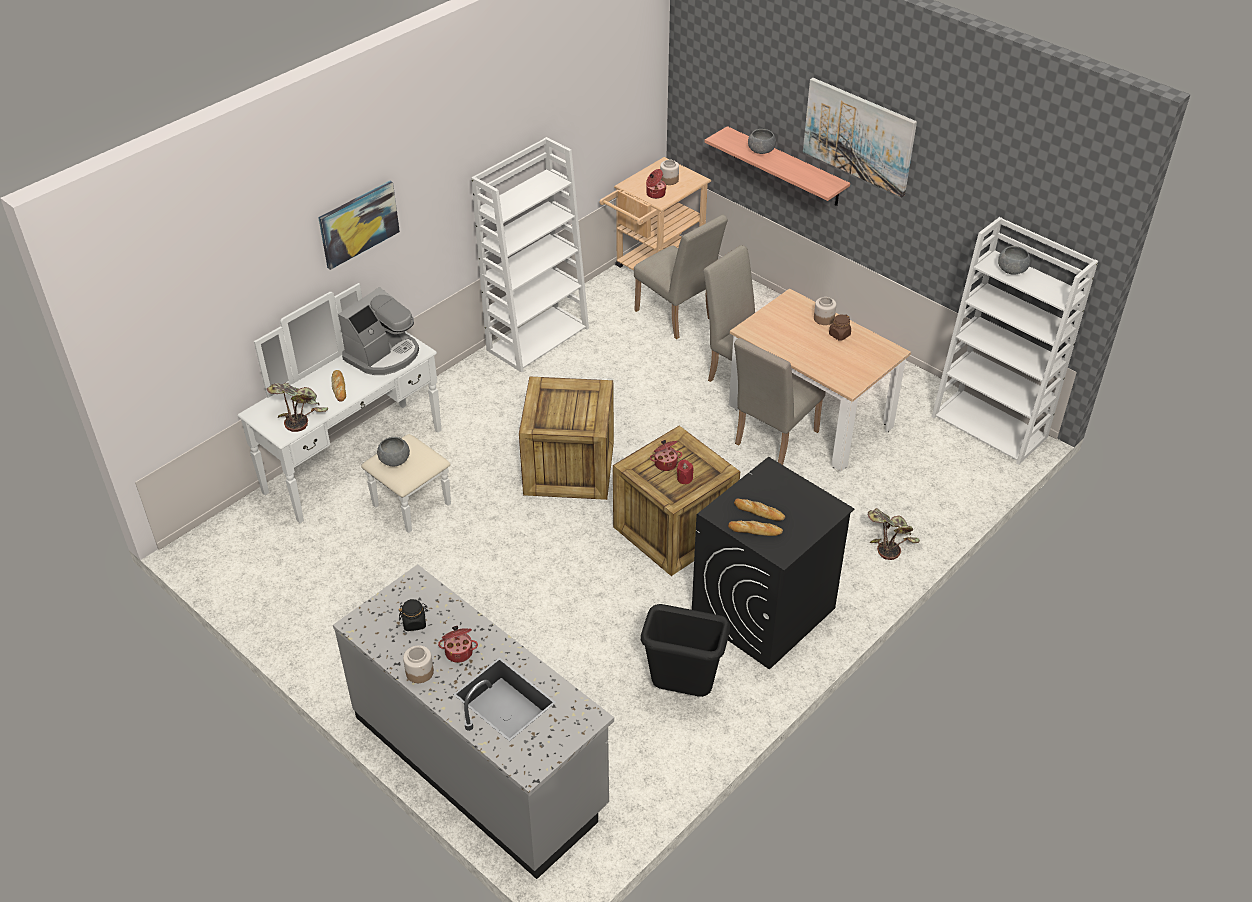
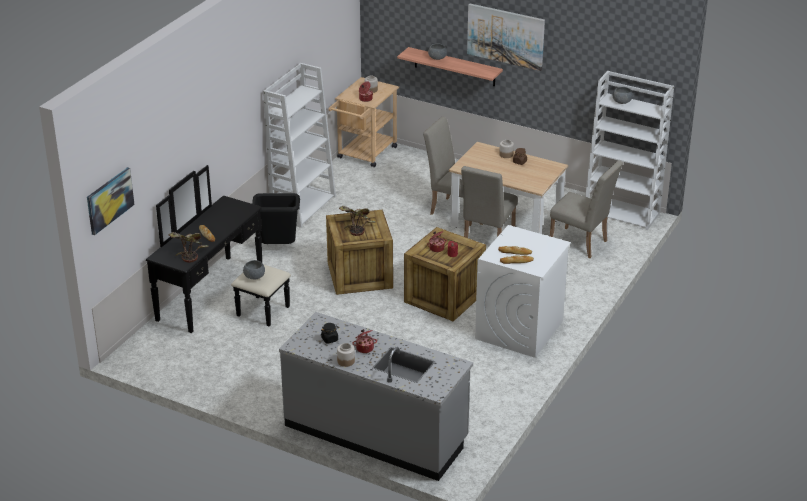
camera: 15 degrees left, 10 degrees down
(358, 224) = (206, 123): picture -> picture (109, 200)
(367, 470) = (222, 297): white dresser -> black dresser
(383, 355) = (227, 213): coffee machine -> none
(677, 317) = (393, 181): beige chair -> beige chair (582, 244)
(682, 690) = (485, 377): black trash can -> black trash can (278, 247)
(763, 612) = (519, 330): black washing machine -> white washing machine
(888, 540) = (582, 281): potted plant -> potted plant (355, 226)

